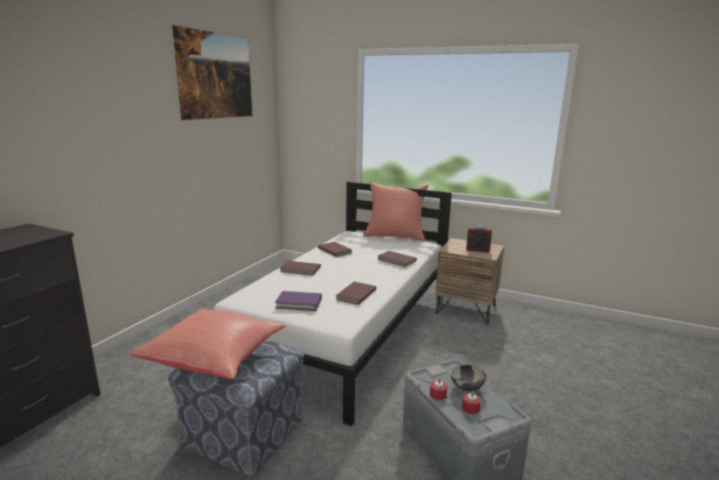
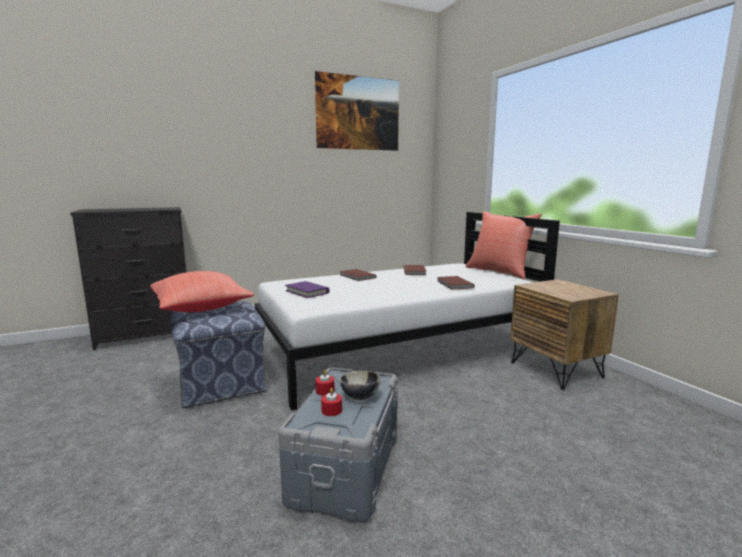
camera: 40 degrees right, 5 degrees down
(355, 294) = (361, 296): brown book -> none
(477, 250) = (567, 291): alarm clock -> none

